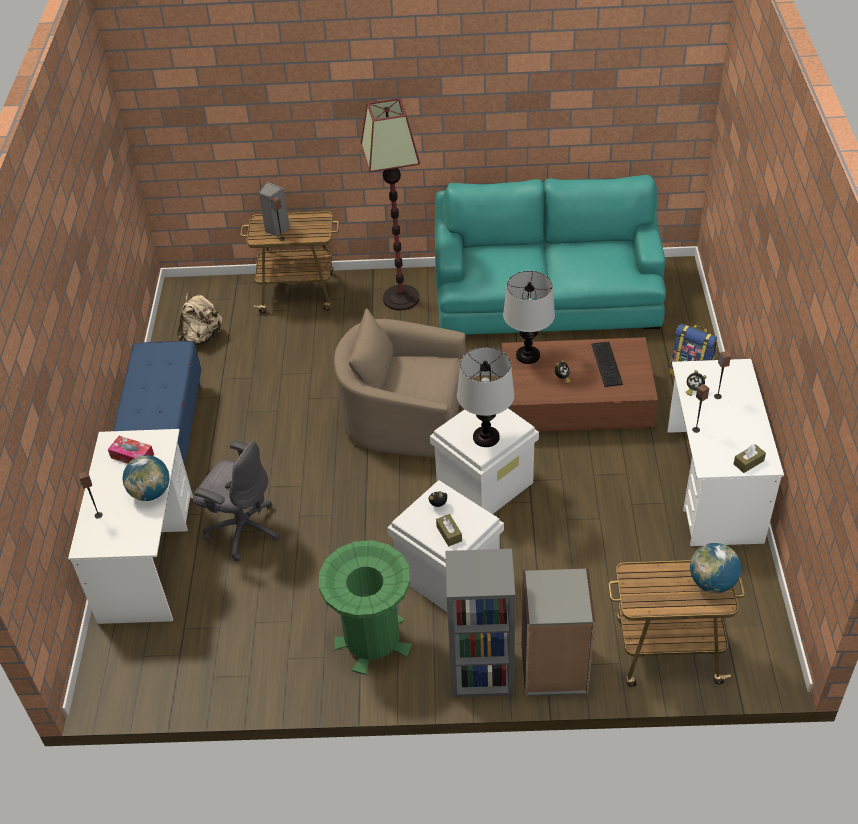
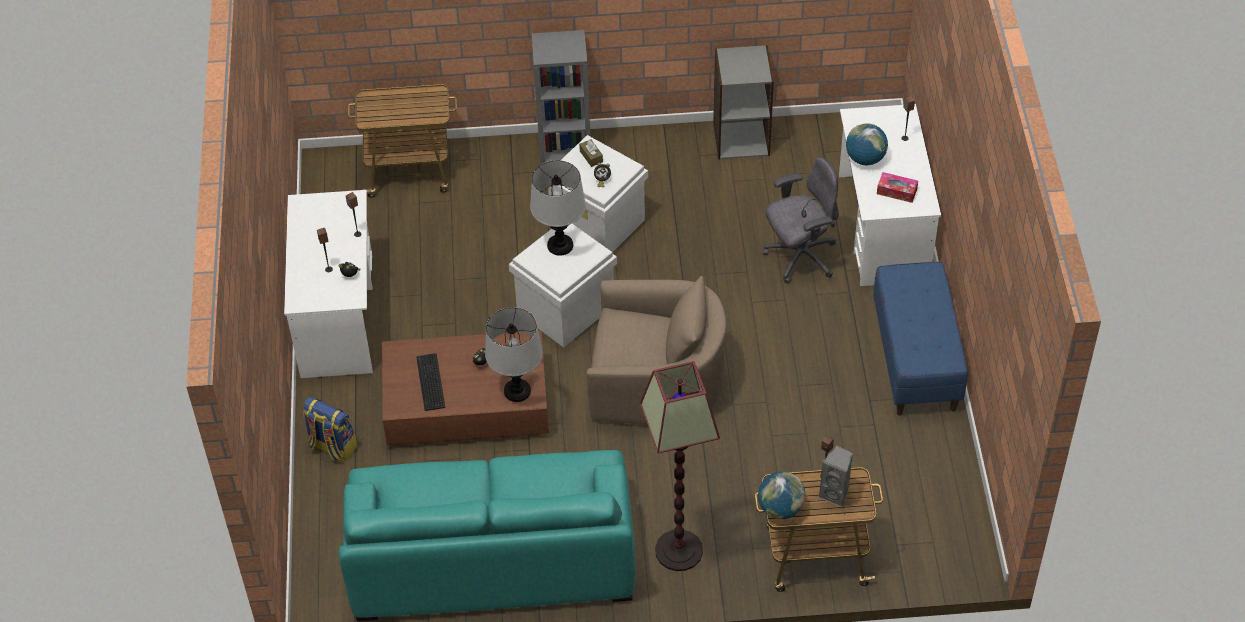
camera: 175 degrees right, 5 degrees up
(202, 337) = (918, 482): beige backpack -> none
(242, 529) = (800, 257): grey office chair -> grey office chair turned 135 degrees clockwise
(372, 640) = (659, 169): green trash can -> none
(554, 669) = (505, 154): grey bookcase -> grey bookcase (741, 138)
(712, 583) = (372, 111): globe -> globe (780, 508)
(748, 462) = (316, 204): brown tissue box -> none

